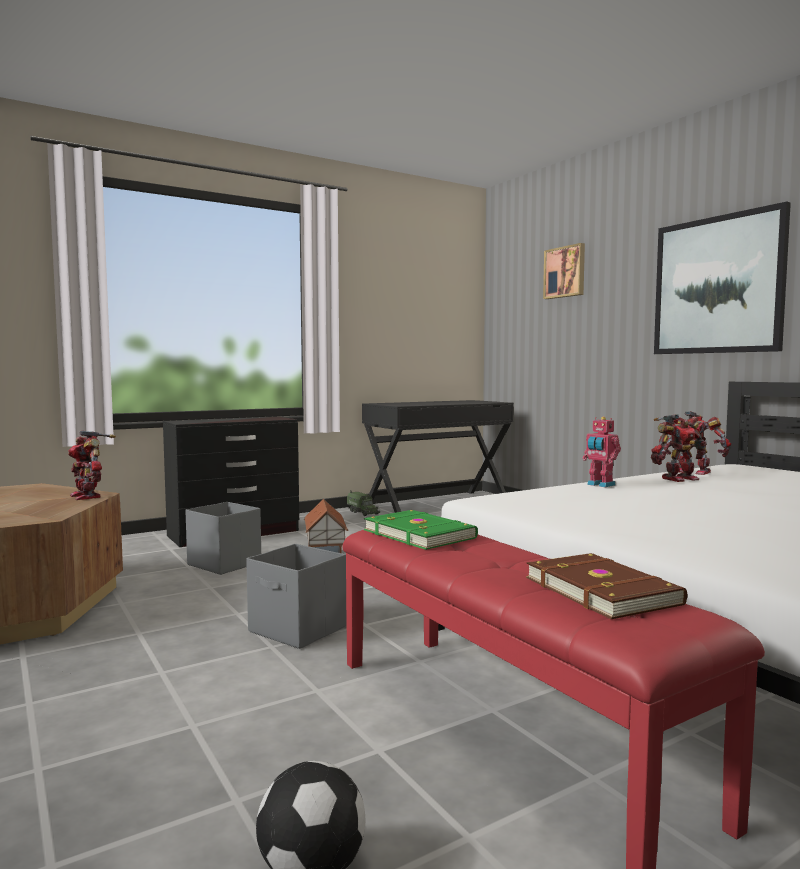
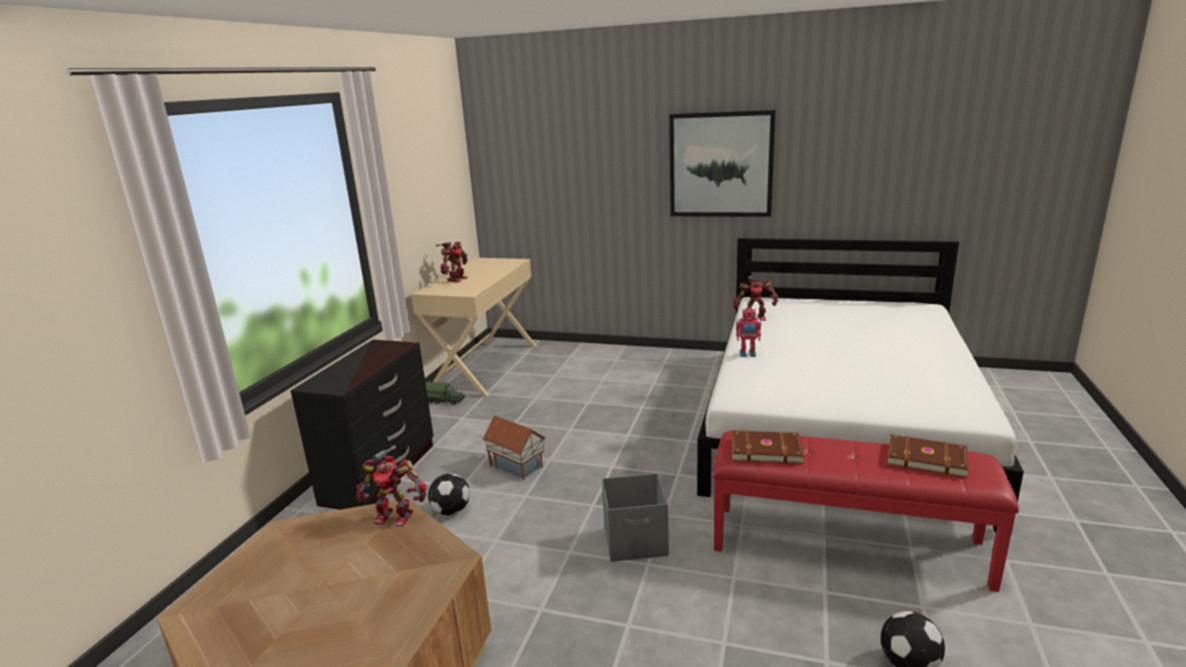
camera: 40 degrees left, 15 degrees up
(224, 563) = (451, 511): grey storage box -> football
(420, 534) = (765, 449): green book -> brown book
(437, 503) = (485, 366): black desk -> beige desk
(565, 272) = (571, 139): picture -> none
(677, 478) = (766, 331): toy robot -> toy robot (456, 279)

